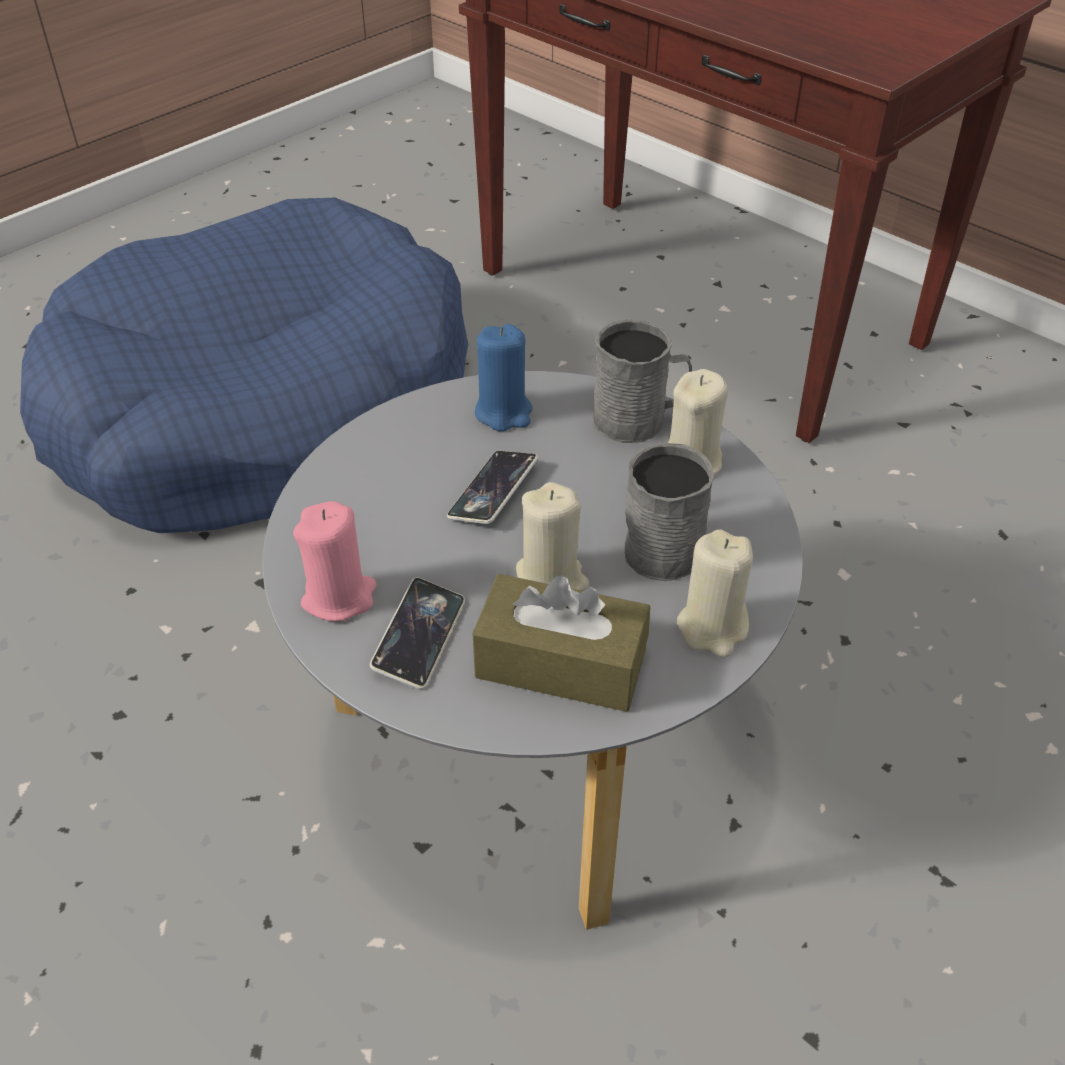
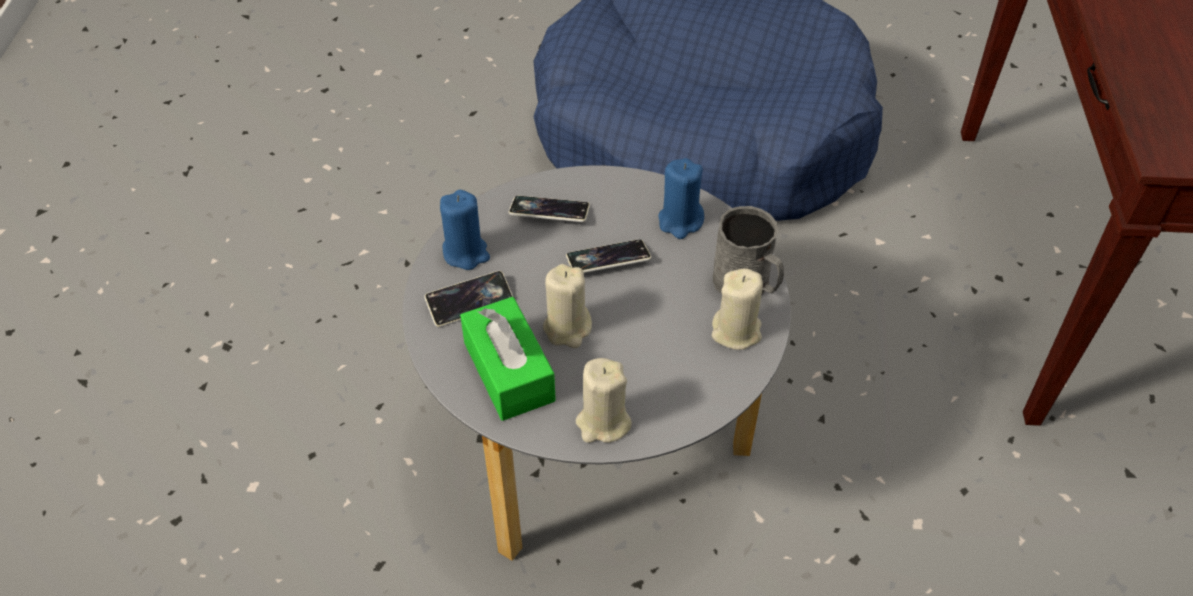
camera: 50 degrees right, 5 degrees up
(339, 597) = (466, 253): pink candle -> blue candle
(368, 495) = (549, 212): none -> phone
(561, 663) = (509, 371): brown tissue box -> green tissue box
(663, 542) = (649, 360): grey mug -> none

